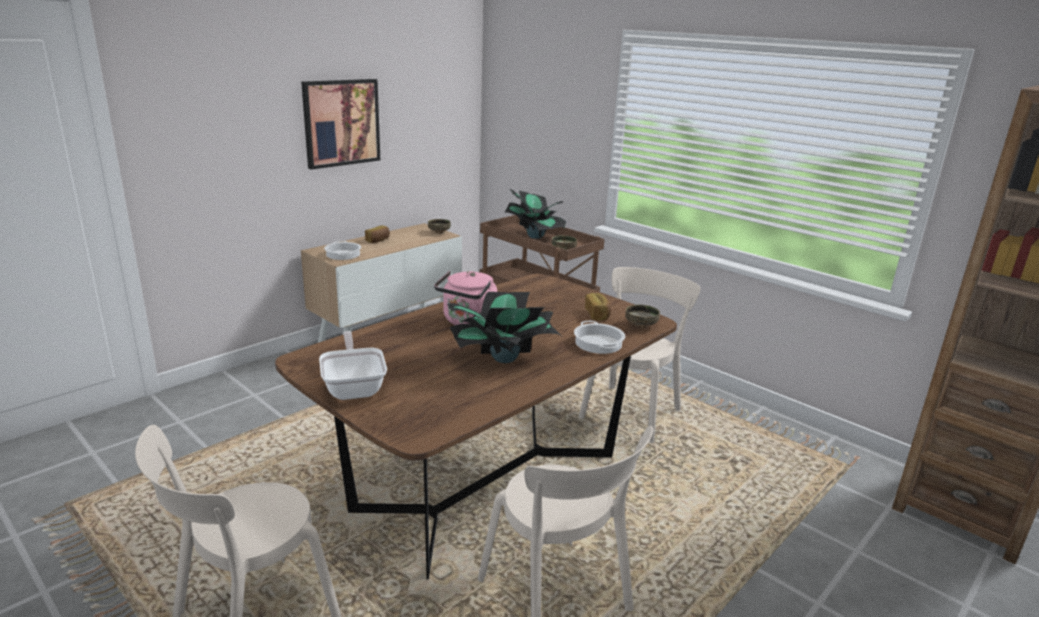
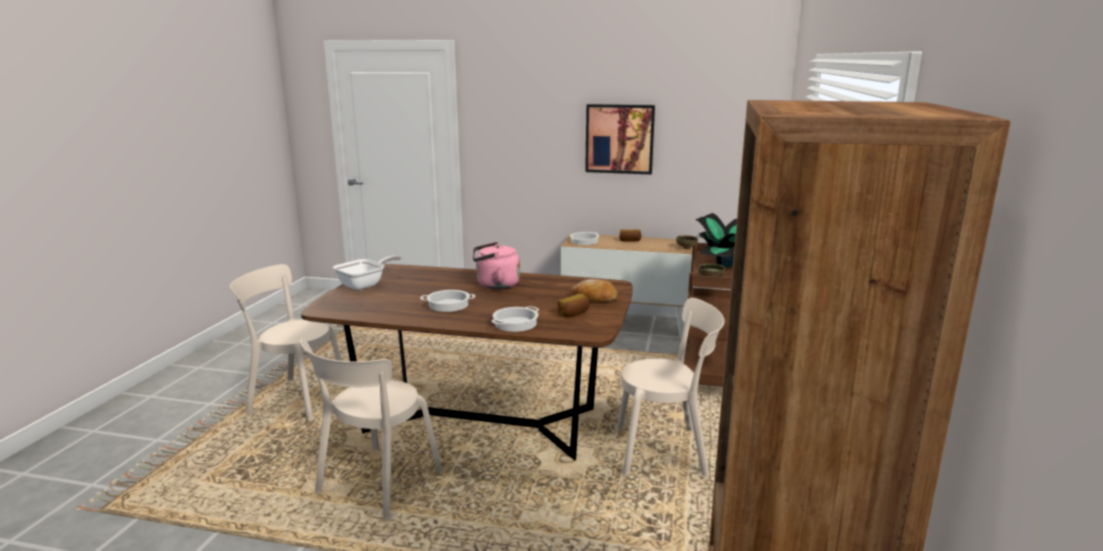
camera: 60 degrees right, 5 degrees down
(503, 358) = (449, 305): potted plant -> cooking pot
(566, 296) = (594, 298): none -> bread
(641, 326) = (575, 330): bowl -> none

